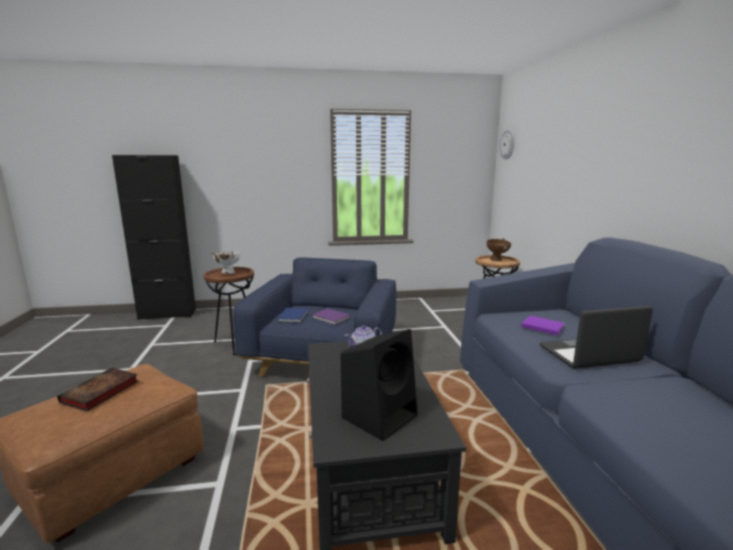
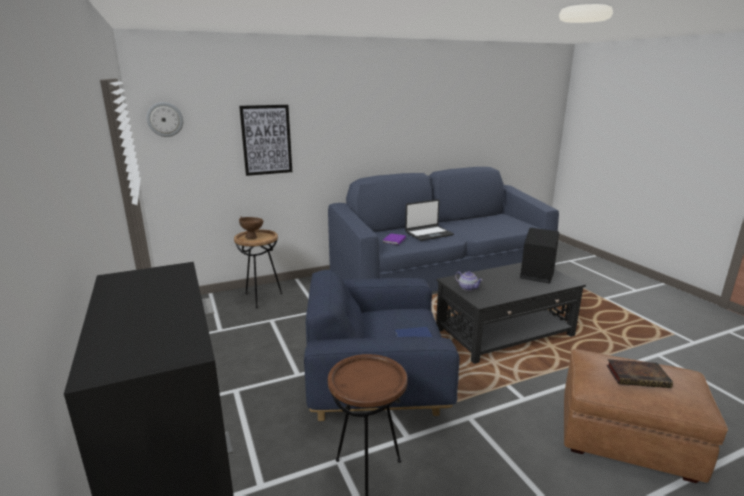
camera: 105 degrees left, 5 degrees up
(228, 273) = (363, 381): white bowl -> none
(331, 318) = (404, 317): purple book -> none
(554, 168) = (266, 140): none -> picture
(589, 355) = (428, 234): laptop -> laptop turned 90 degrees counterclockwise

